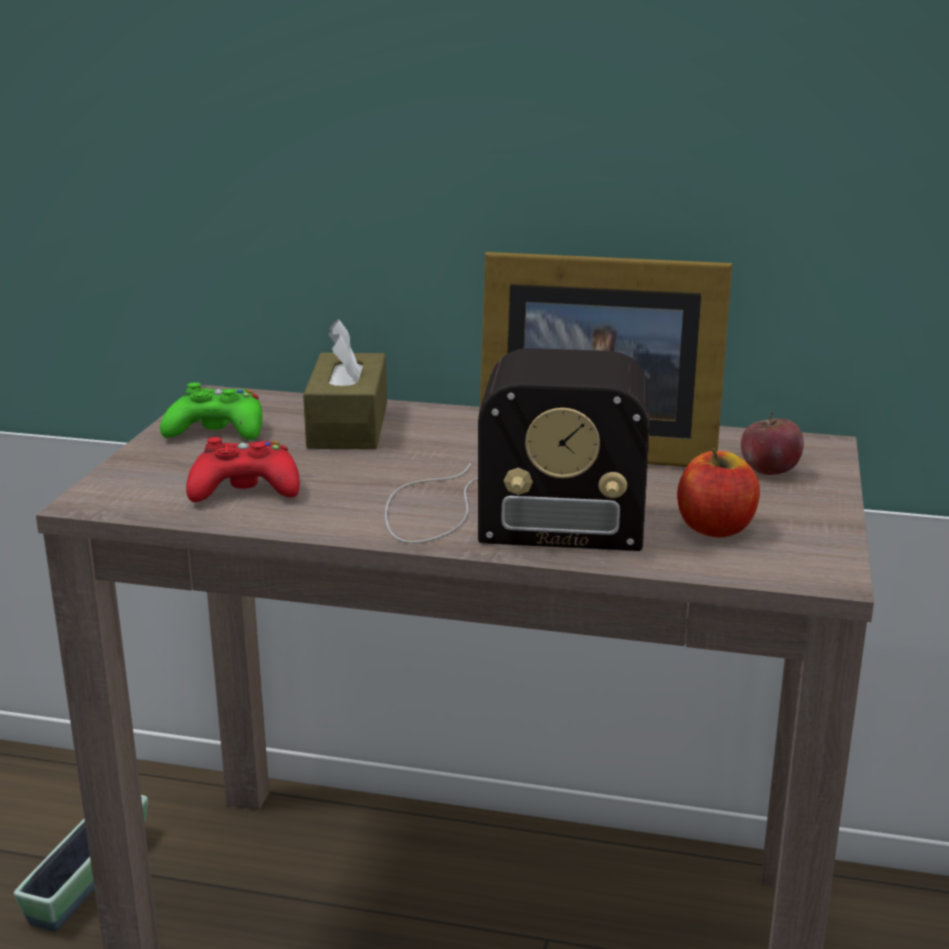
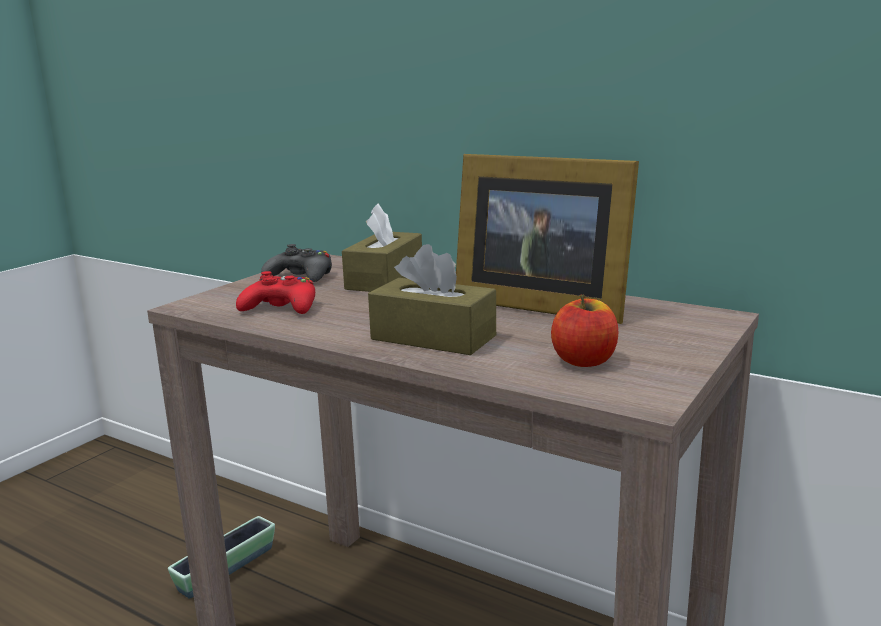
camera: 20 degrees right, 5 degrees down
(217, 430) = (301, 276): green game controller -> black game controller
(504, 515) = (433, 337): radio -> brown tissue box
(769, 471) = (663, 329): apple -> none

